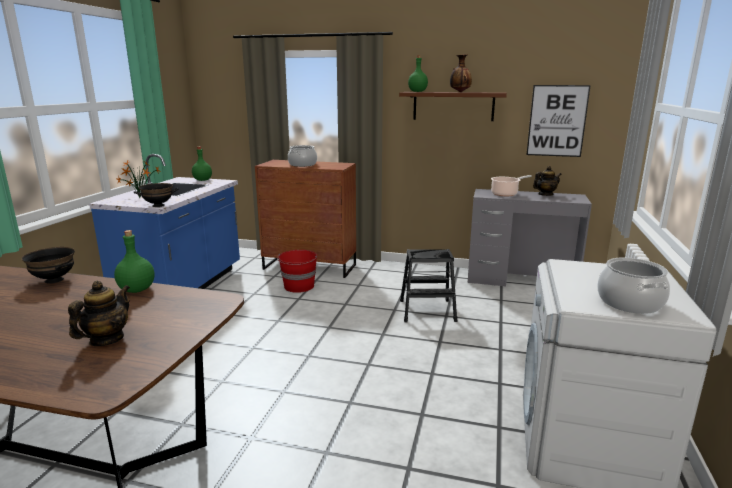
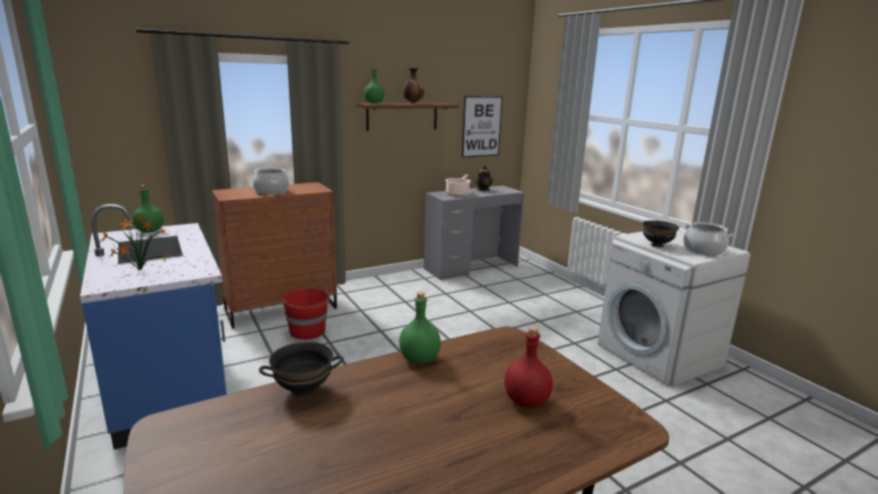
camera: 45 degrees left, 0 degrees up
(106, 339) = (526, 401): teapot -> red bottle
(158, 205) = (204, 272): black bowl -> black bowl (657, 245)
(427, 310) = (450, 311): black step ladder -> none

